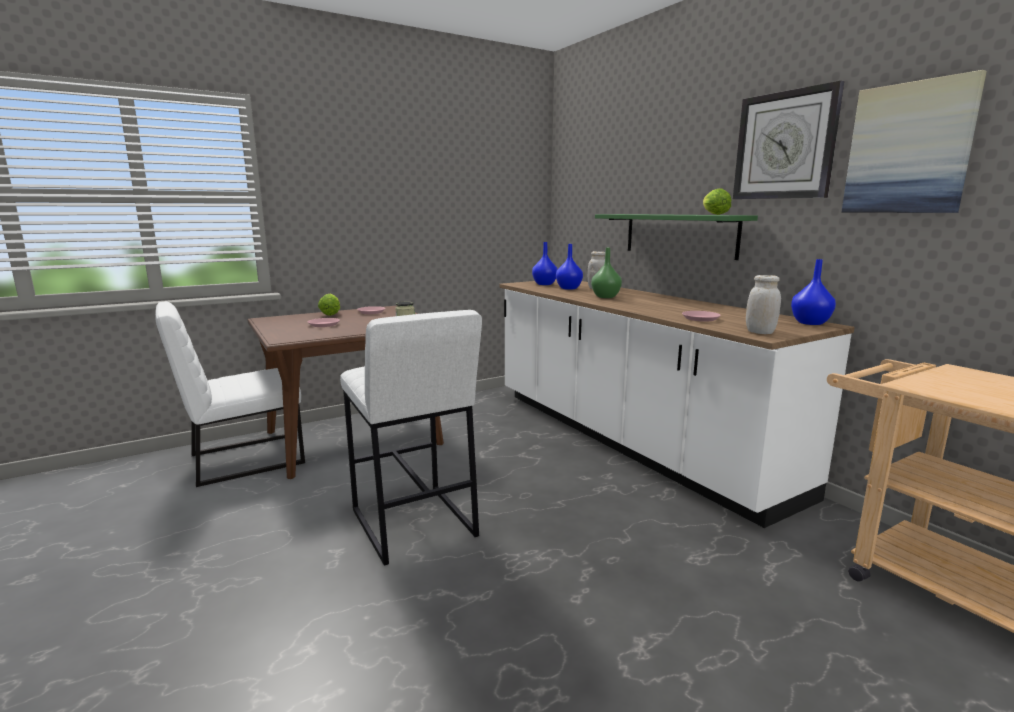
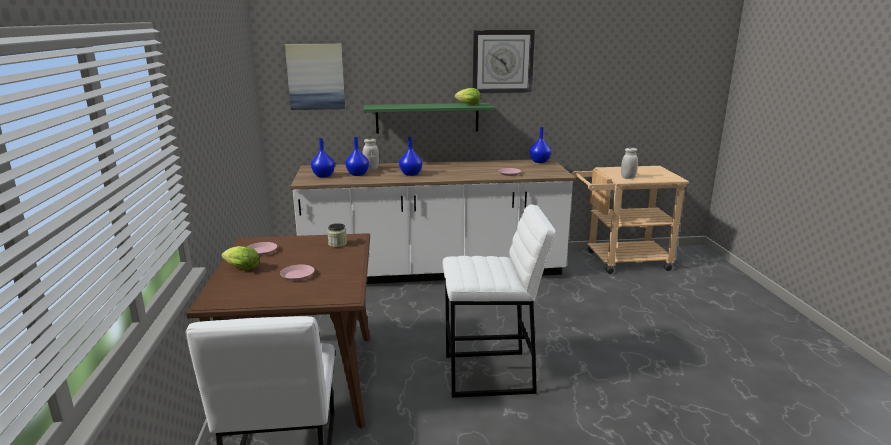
camera: 65 degrees left, 5 degrees up
(606, 297) = (411, 174): green vase -> blue vase
(760, 332) = (553, 173): white jar -> white jar (628, 177)
(908, 149) = (568, 68): picture -> picture (316, 76)

